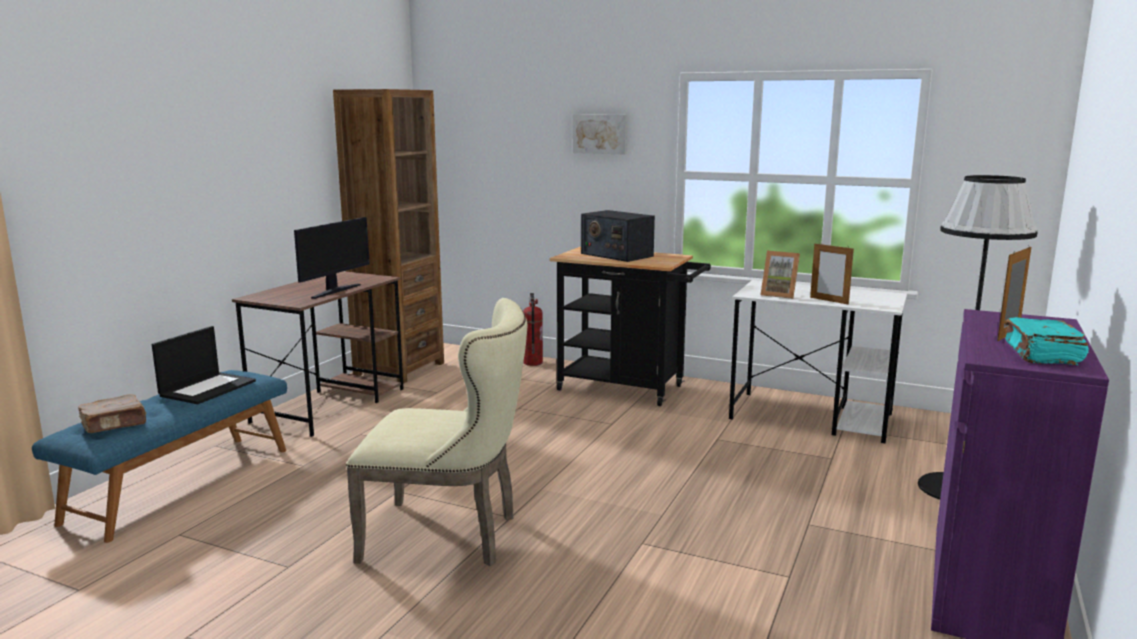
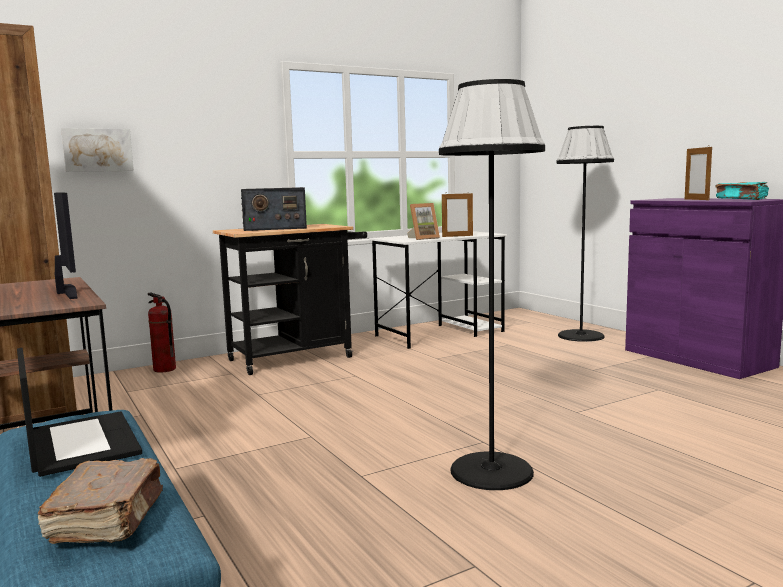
camera: 55 degrees left, 5 degrees down
(450, 535) = (492, 471): beige chair -> black floor lamp
(600, 134) = (207, 116): picture -> picture (98, 150)

